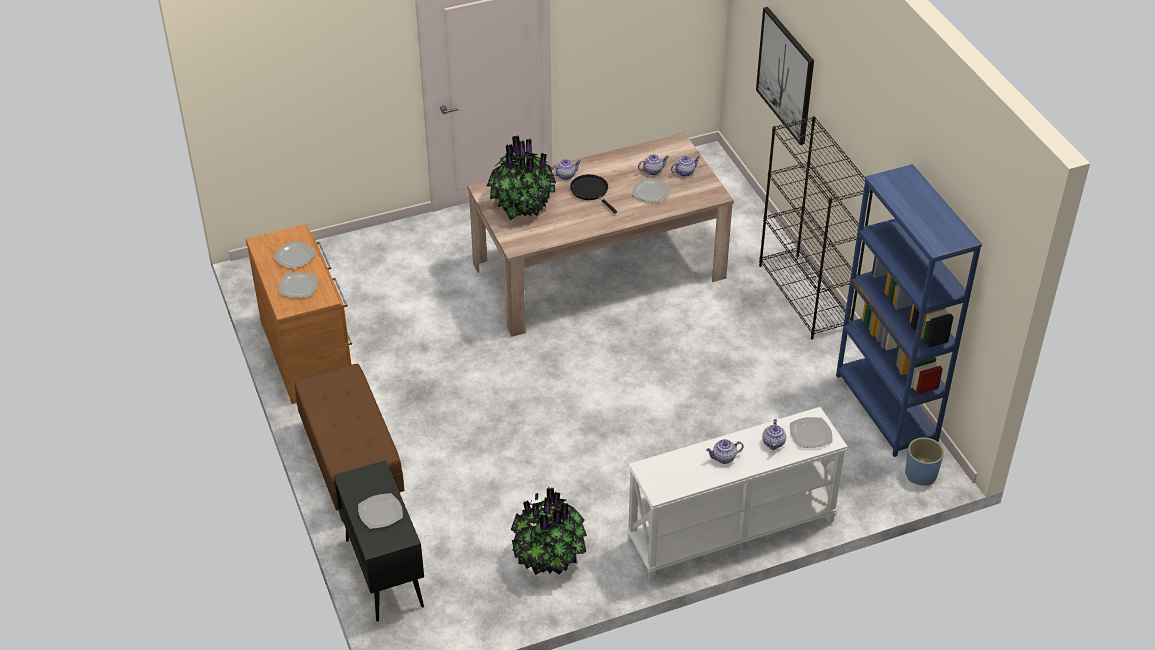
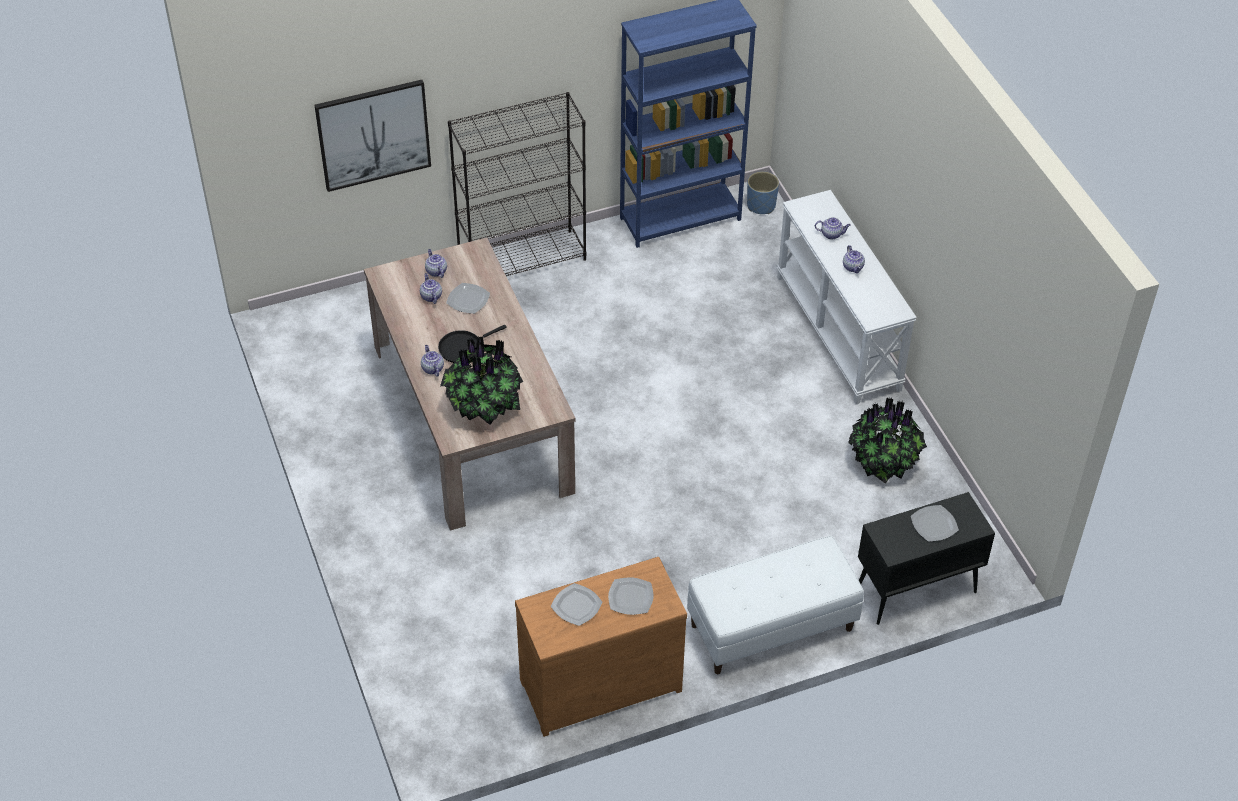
camera: 90 degrees left, 5 degrees up
(351, 464) = (771, 628): brown bench -> white bench
(810, 433) = (818, 210): plate -> none

